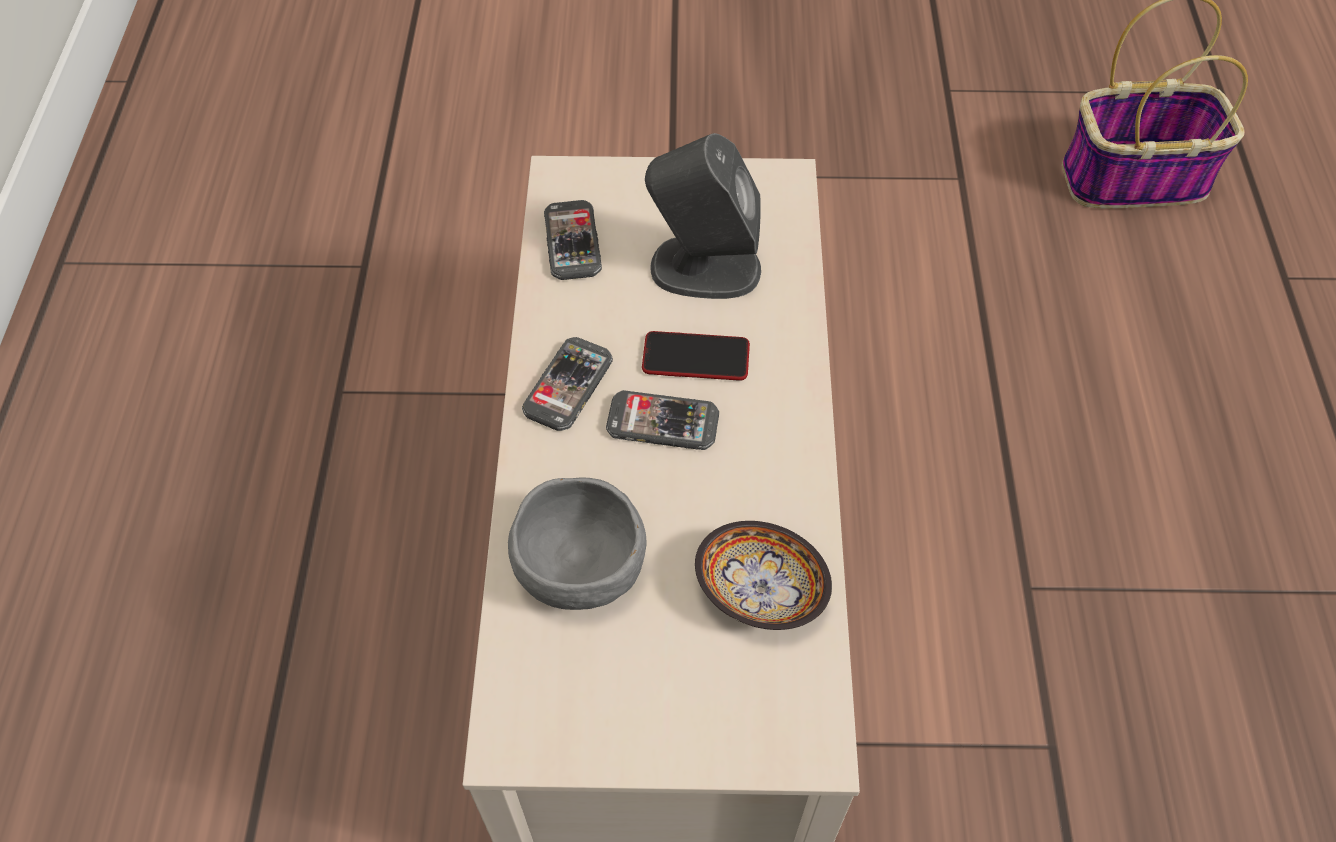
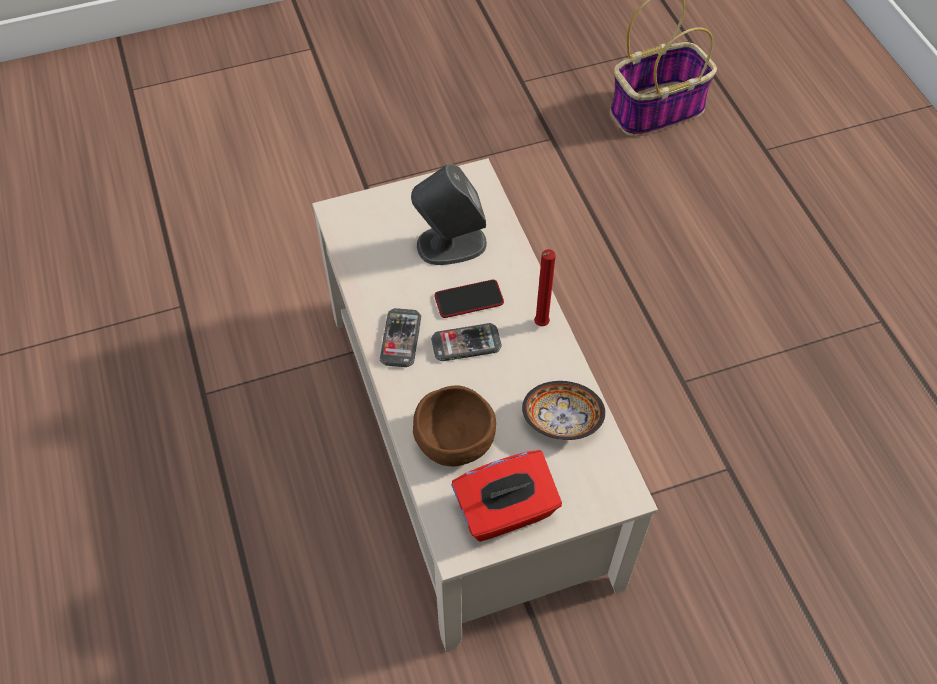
camera: 20 degrees left, 0 degrees up
(572, 242) = (363, 251): phone -> none
(582, 566) = (456, 440): grey bowl -> brown bowl
(609, 708) = (506, 511): none -> red tissue box
(788, 429) = (540, 325): none -> red candle

